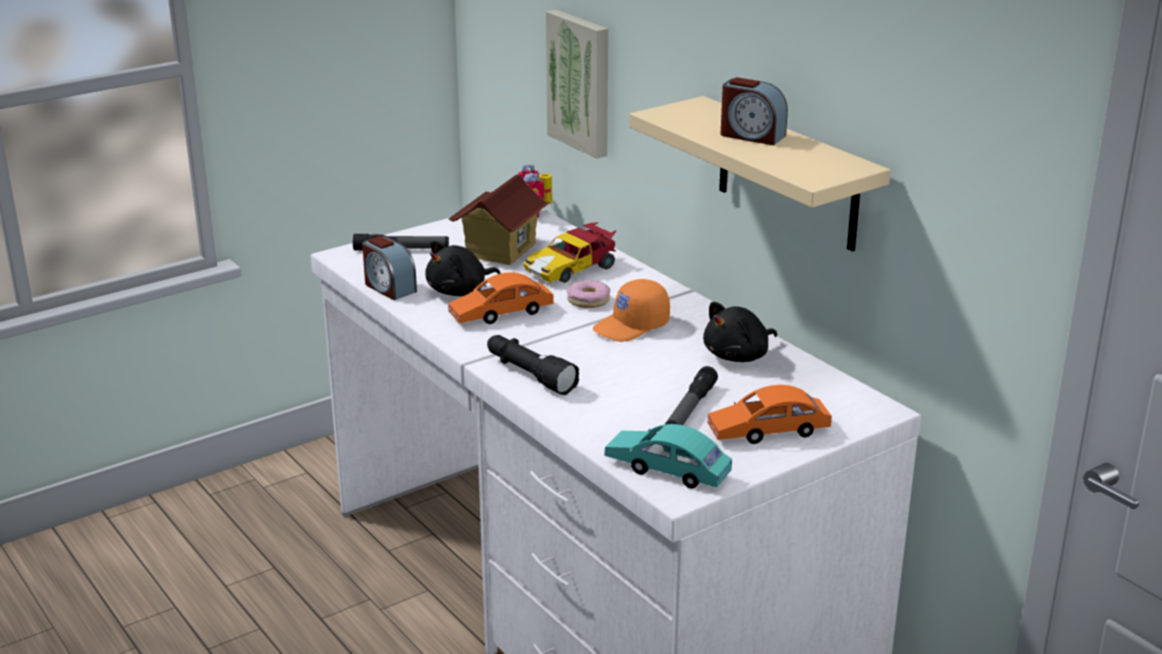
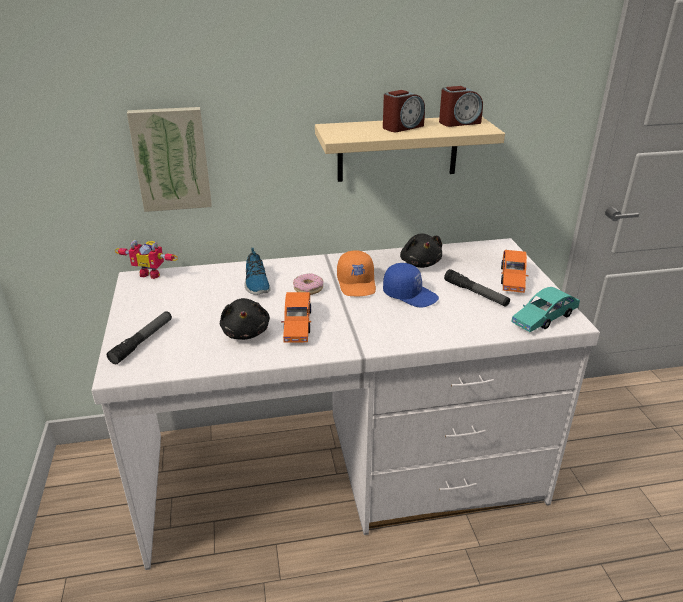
camera: 65 degrees left, 5 degrees up
(389, 288) = (206, 362): alarm clock -> alarm clock (459, 122)
(500, 250) = (195, 300): toy house -> none
(529, 374) = (397, 335): black flashlight -> none
(572, 269) = (256, 282): toy car -> shoe
(638, 365) = (410, 295): none -> blue cap

